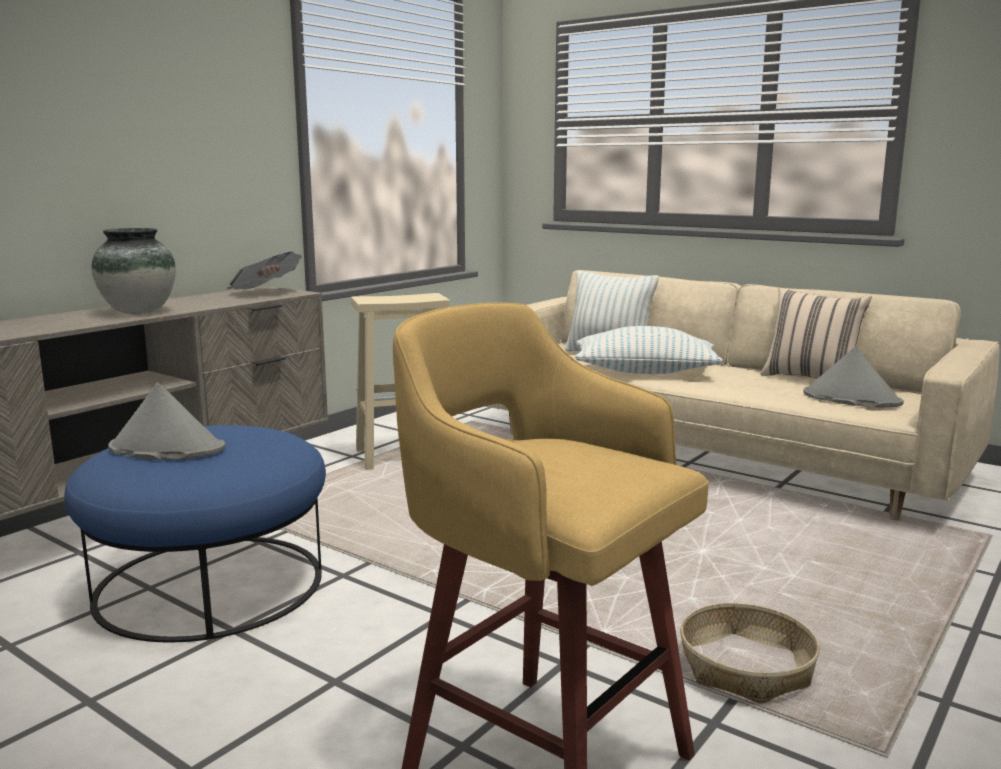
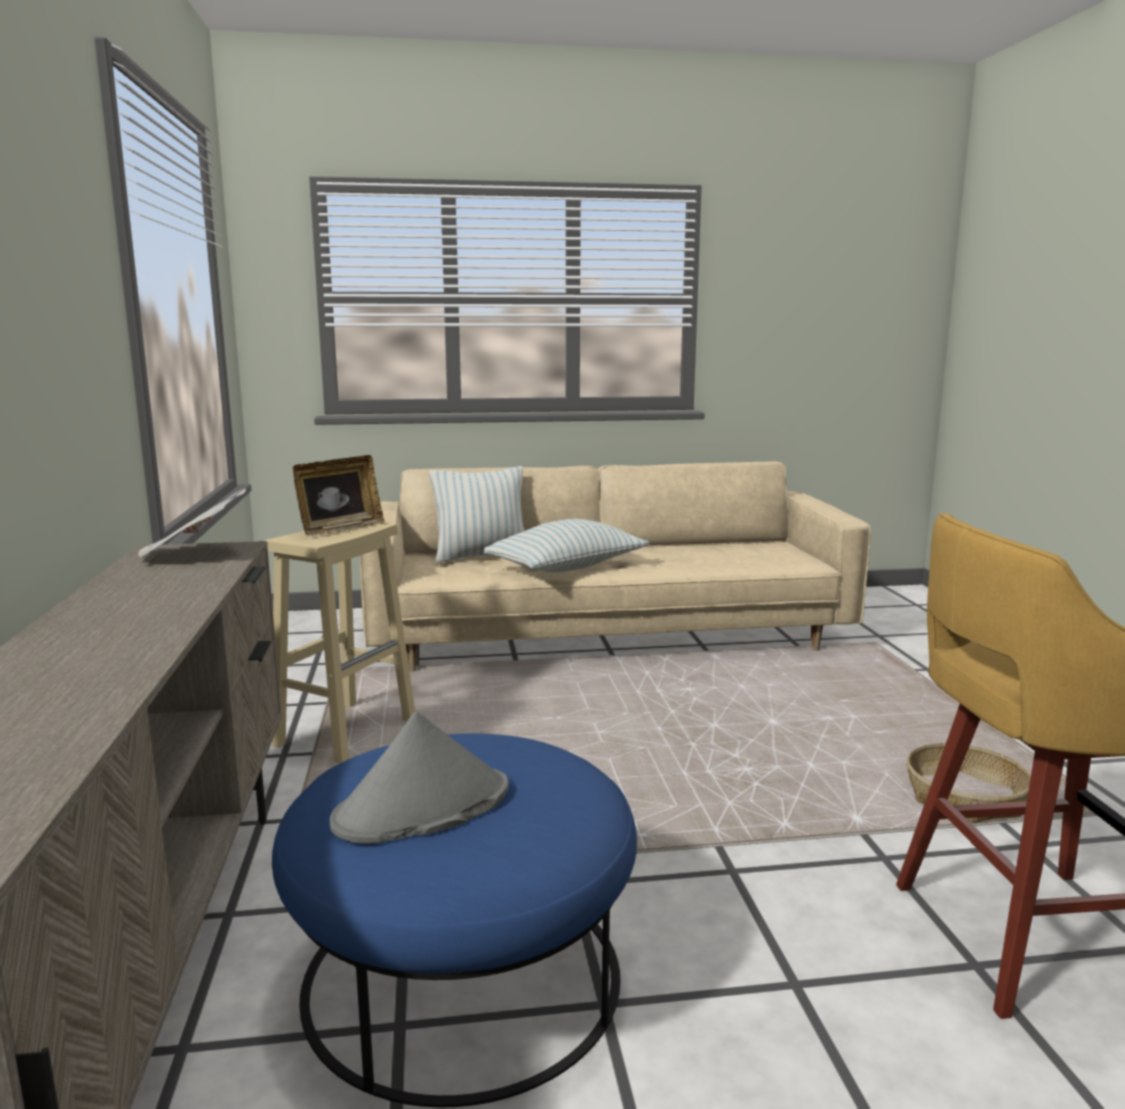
camera: 45 degrees left, 0 degrees up
(138, 312) = (137, 620): vase -> none
(407, 297) = (340, 529): none -> picture frame
(811, 379) = (687, 546): beige pillow -> none
(851, 399) = (757, 557): grey hat -> none

